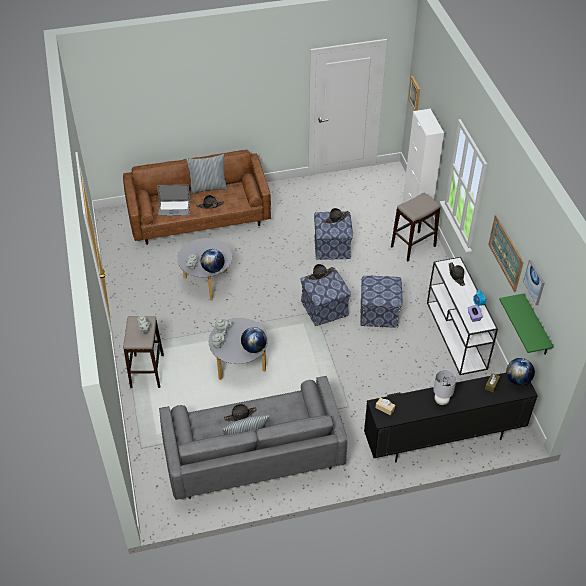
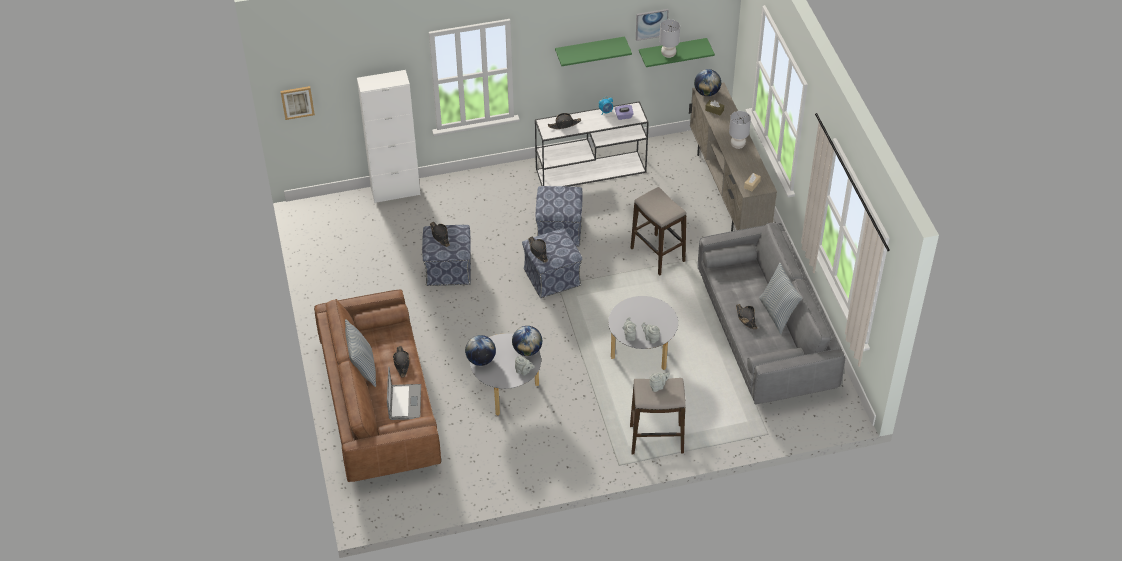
camera: 90 degrees left, 0 degrees up
(254, 348) = (654, 307): globe -> globe (481, 360)
(413, 246) = (450, 197): stool -> stool (657, 254)
(442, 439) = (728, 190): black tv stand -> beige tv stand
(506, 252) = (590, 50): picture -> green shelf
(519, 315) = (668, 54): none -> grey table lamp

